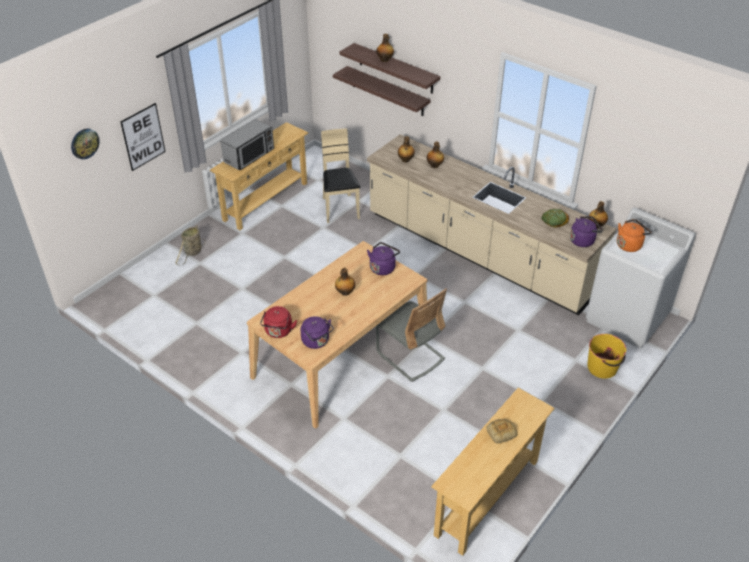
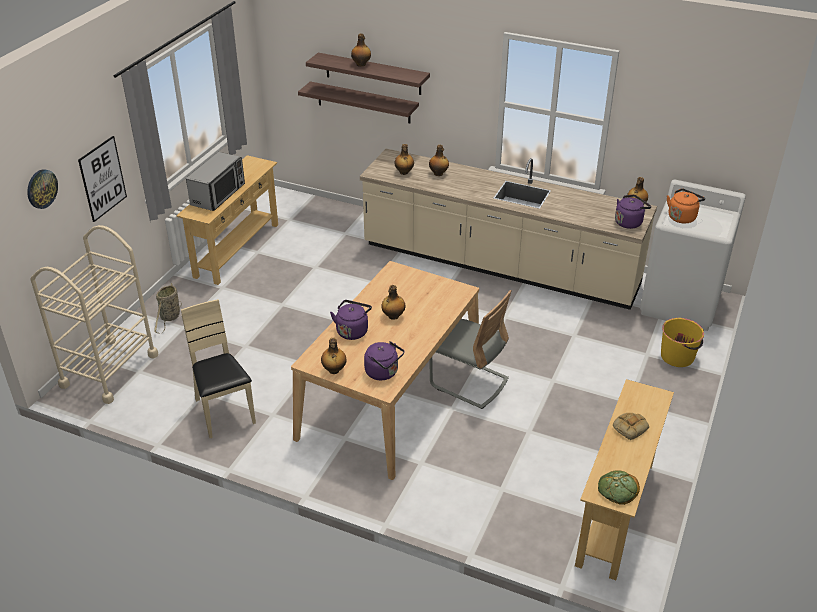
camera: 15 degrees left, 5 degrees down
(132, 290) = (109, 370): none -> beige cart
(278, 332) = (334, 370): red kettle -> bottle
(340, 209) = (327, 245): beige chair -> beige chair (224, 412)
(383, 267) = (424, 284): purple kettle -> purple kettle (352, 330)
(554, 220) = (590, 207): bread -> bread (617, 489)

